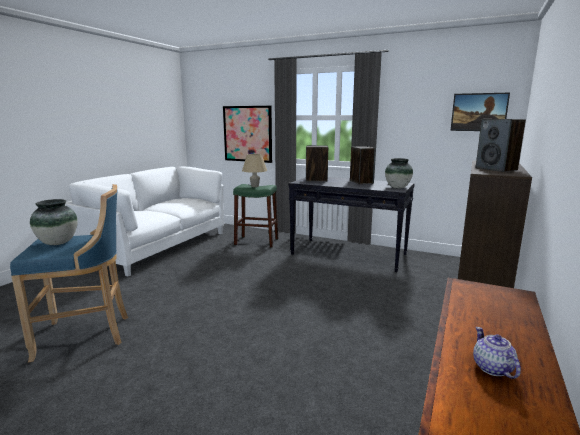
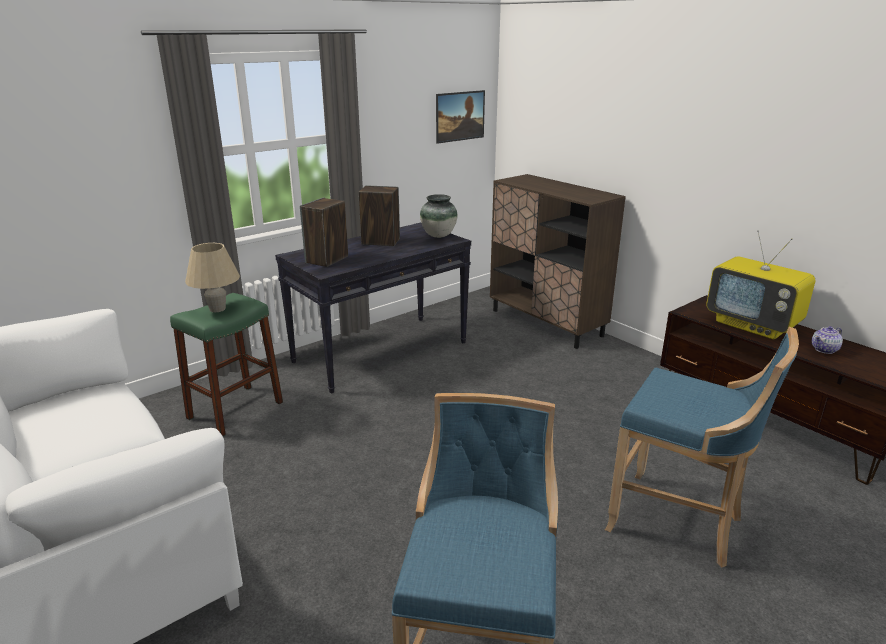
camera: 65 degrees left, 10 degrees up
(58, 243) = (462, 555): vase -> none
(239, 393) = (679, 522): none -> blue stool
(247, 134) = (96, 204): picture -> none
(490, 319) = (753, 325): none -> television
(492, 368) = (824, 349): teapot -> teapot turned 45 degrees counterclockwise
(496, 169) = (572, 191): speaker -> none

